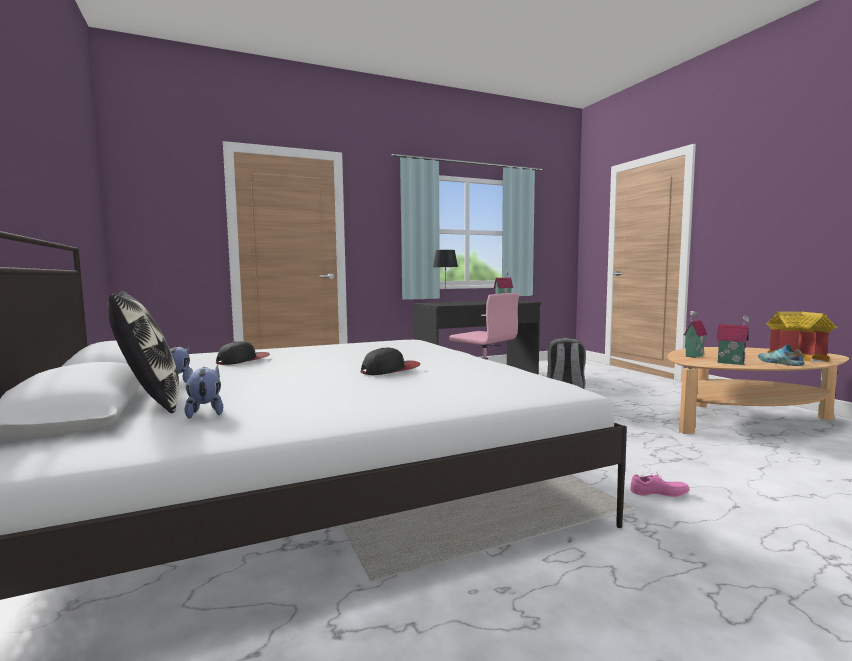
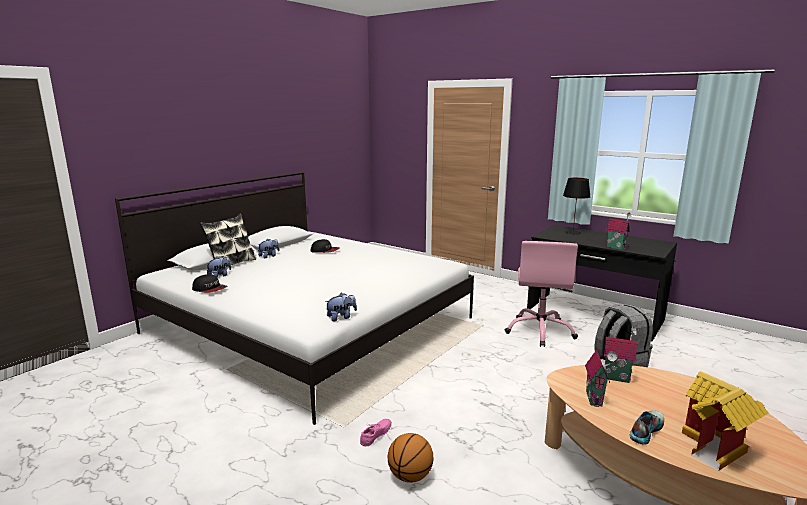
camera: 60 degrees right, 10 degrees up
(390, 370) = (318, 282): cap -> cap (210, 289)
(538, 377) = (341, 317): none -> plush toy
(659, 494) = (377, 435): pink shoe -> pink shoe turned 120 degrees counterclockwise
(745, 493) = (410, 476): none -> basketball

